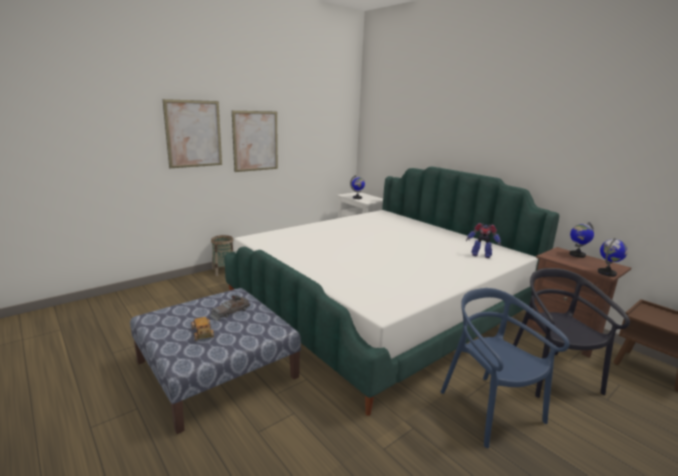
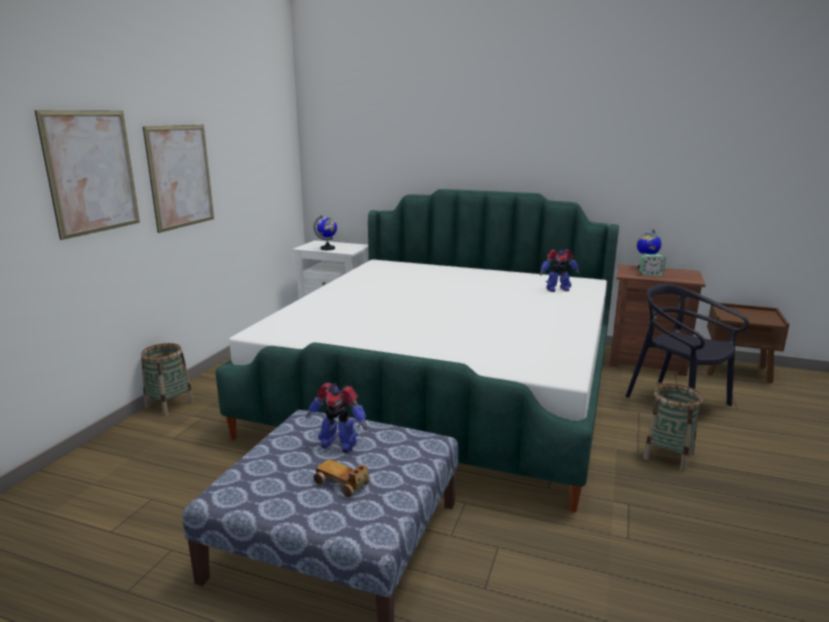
camera: 30 degrees left, 0 degrees up
(230, 312) = (338, 444): grey toy car -> toy robot
(490, 409) = (668, 456): blue chair -> basket
(572, 260) = (650, 274): none -> alarm clock
(607, 273) = (692, 280): globe -> none

